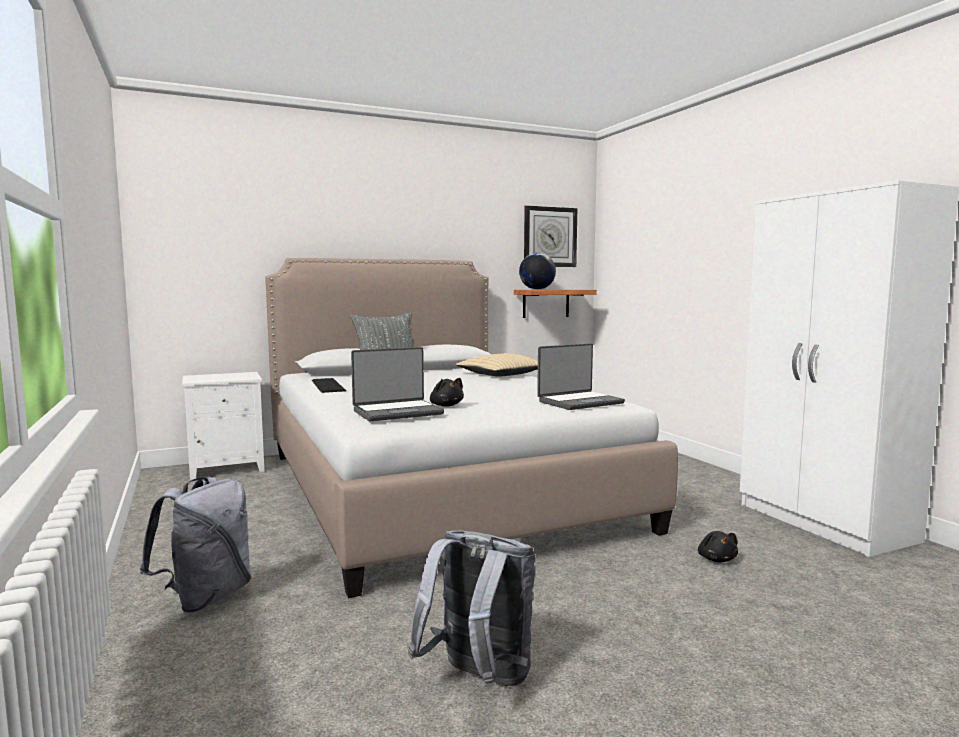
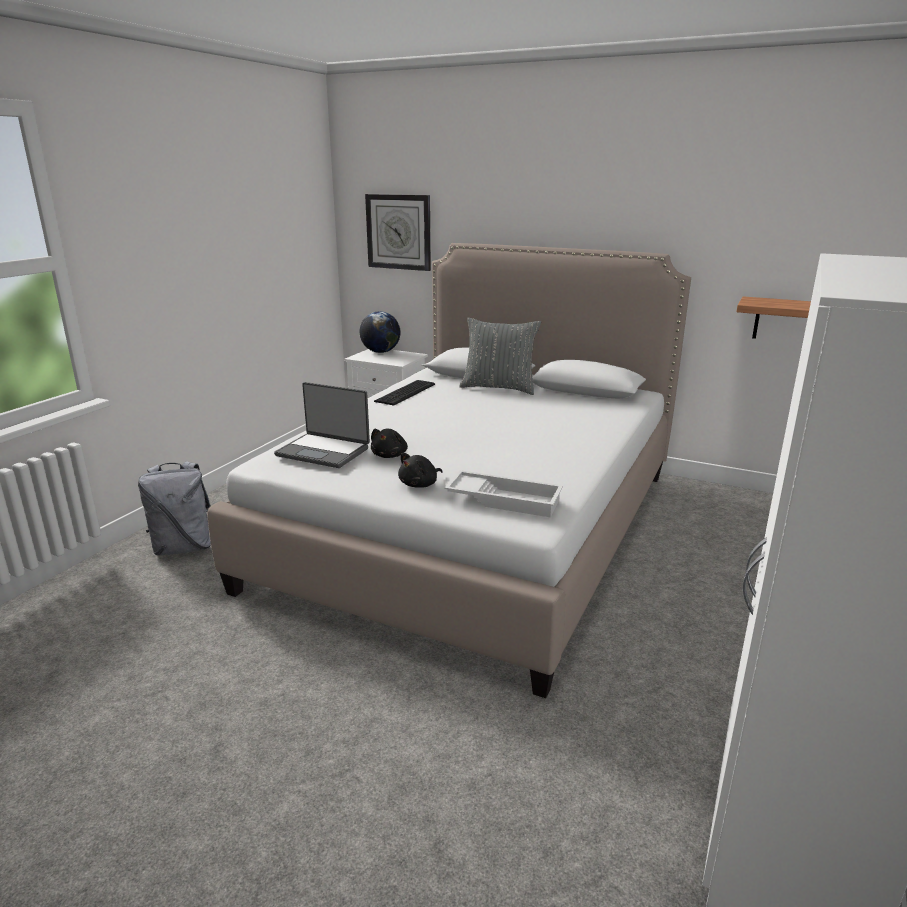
camera: 50 degrees right, 15 degrees up
(478, 680) = (151, 704): grey backpack -> none
(501, 374) = (597, 421): beige pillow -> none
(537, 289) = (762, 302): globe -> globe (380, 352)
(550, 237) = (823, 218): wall clock -> wall clock (399, 232)
(579, 402) = (505, 499): laptop -> white tray
(716, 559) = (518, 759): black plush toy -> black plush toy (420, 484)

